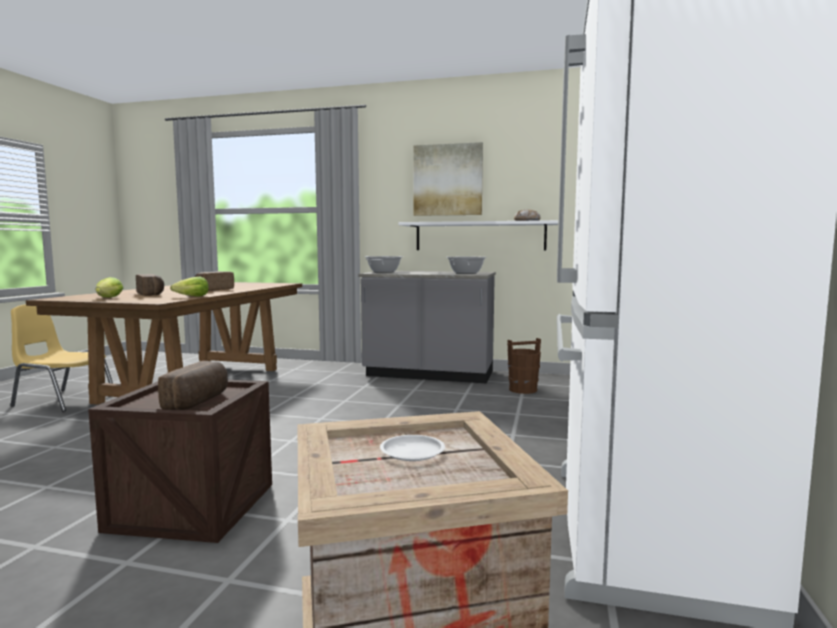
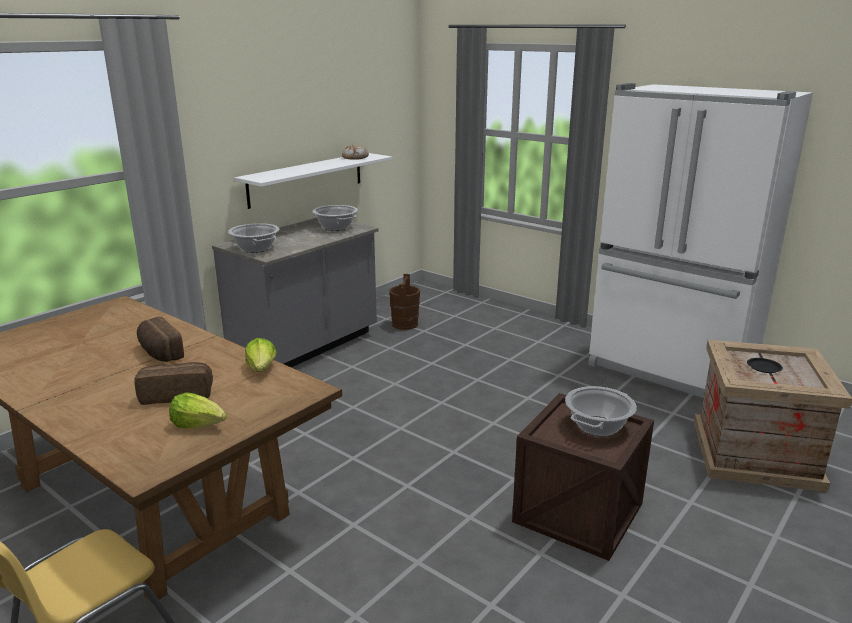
camera: 65 degrees left, 15 degrees up
(199, 401) = (598, 426): bread -> cooking pot
(411, 452) = (764, 368): white plate -> black plate
(447, 180) = (271, 117): picture -> none

